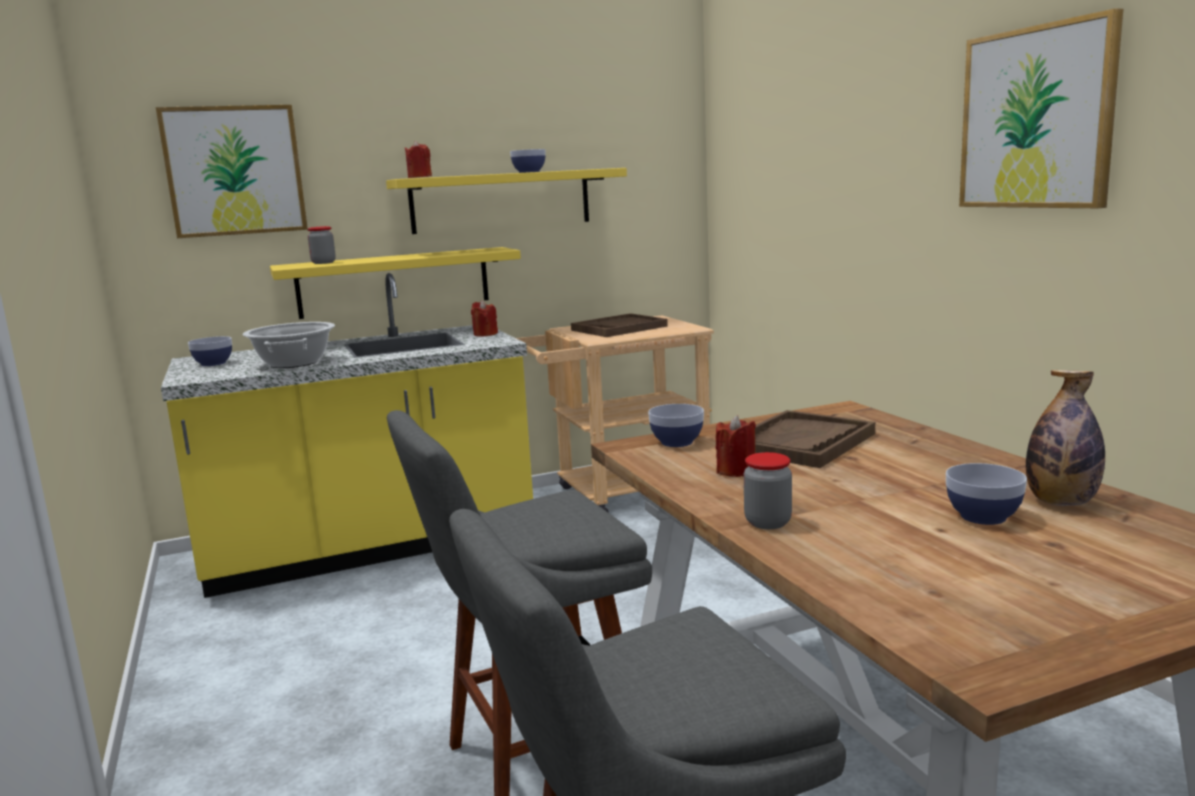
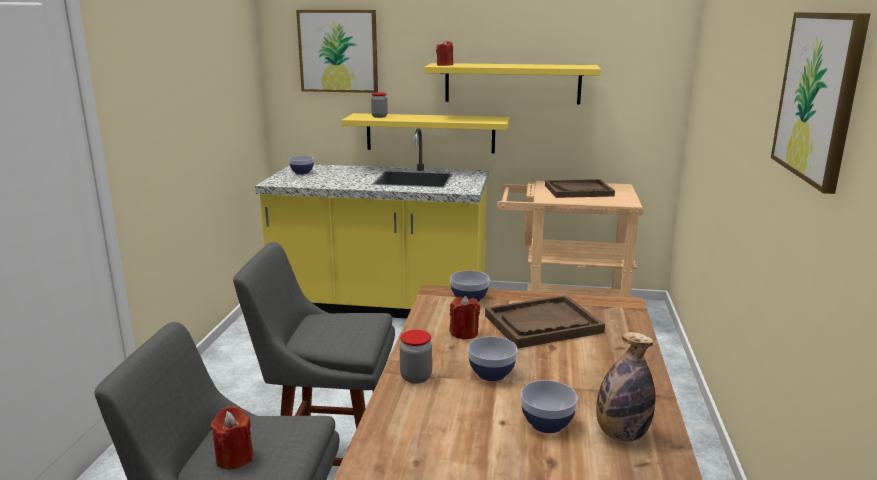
camera: 30 degrees right, 5 degrees up
(294, 363) = (336, 182): cooking pot -> none
(485, 334) = (470, 180): red candle -> red candle (234, 458)
(529, 172) = (528, 65): bowl -> bowl (491, 374)

